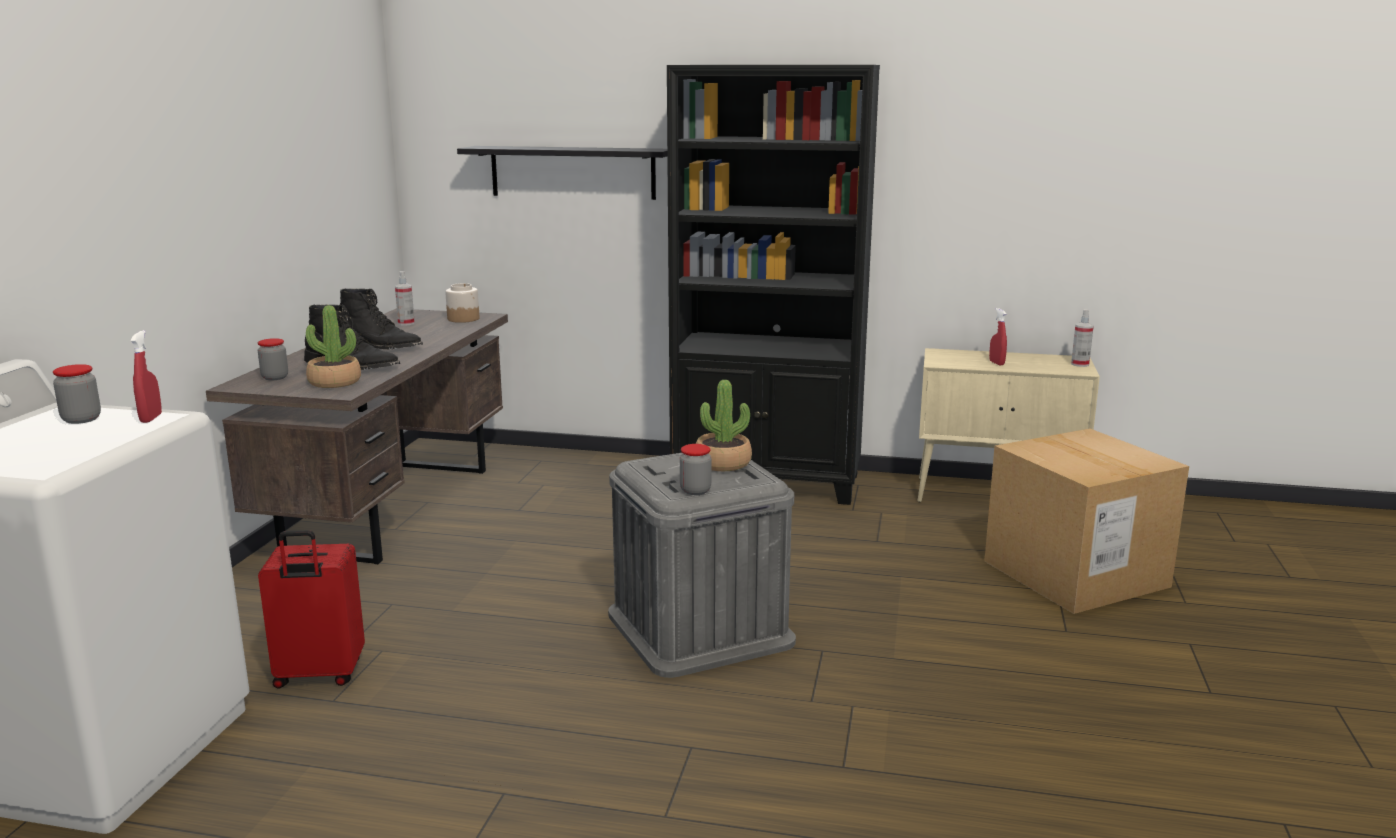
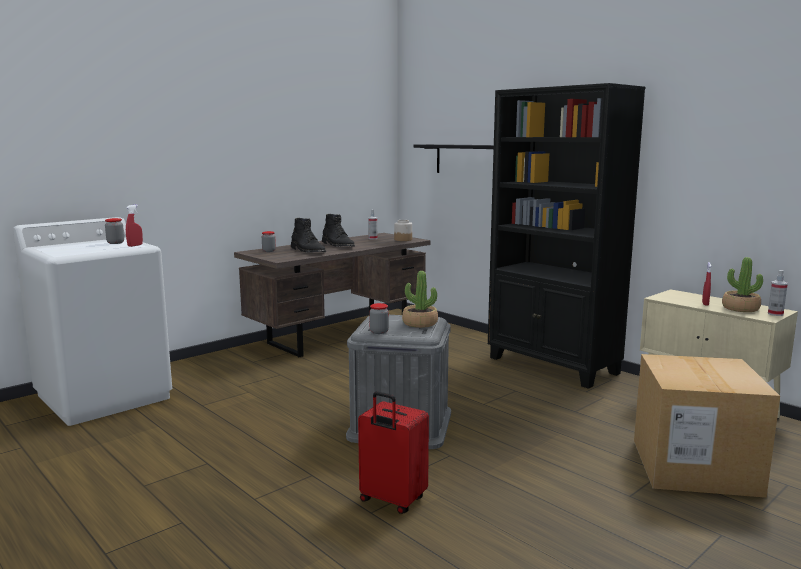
camera: 35 degrees right, 5 degrees down
(319, 675) = (211, 394): red suitcase -> red suitcase (392, 500)
(334, 382) = (286, 256): potted plant -> potted plant (740, 308)

